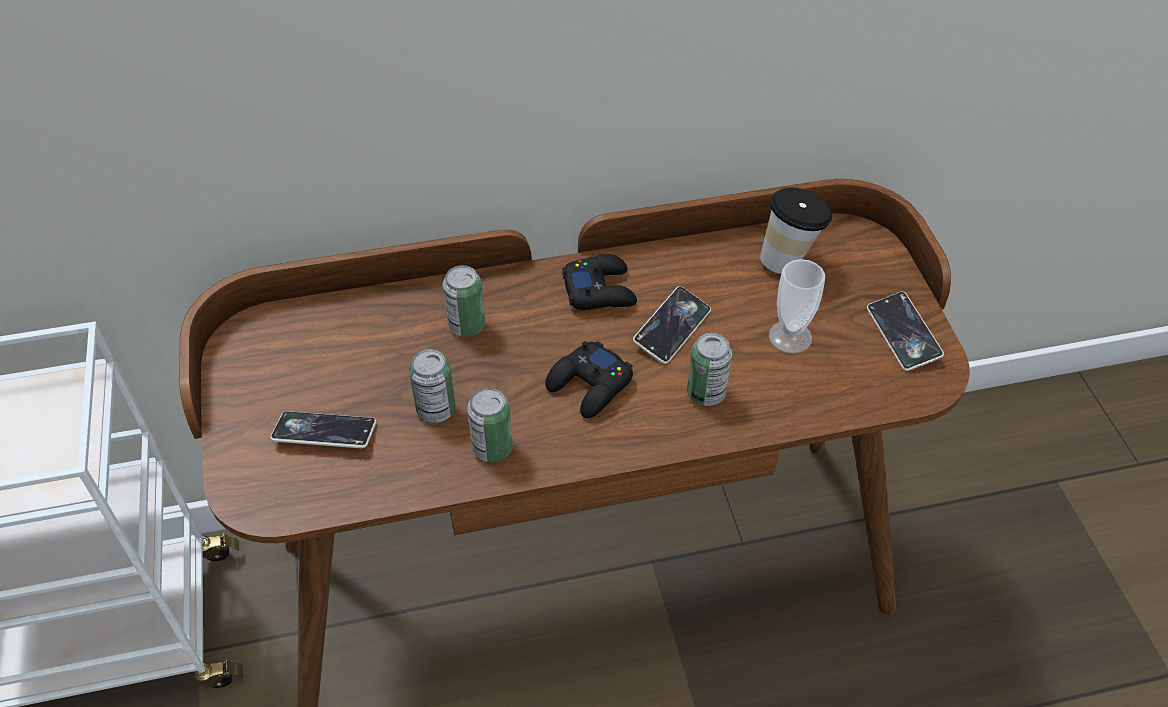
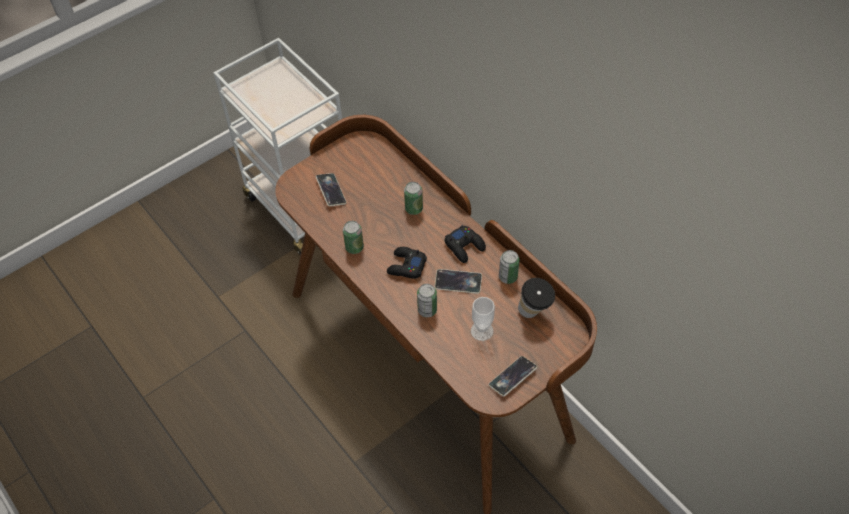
camera: 65 degrees right, 5 degrees up
(436, 409) = (363, 220): can -> can (508, 277)

